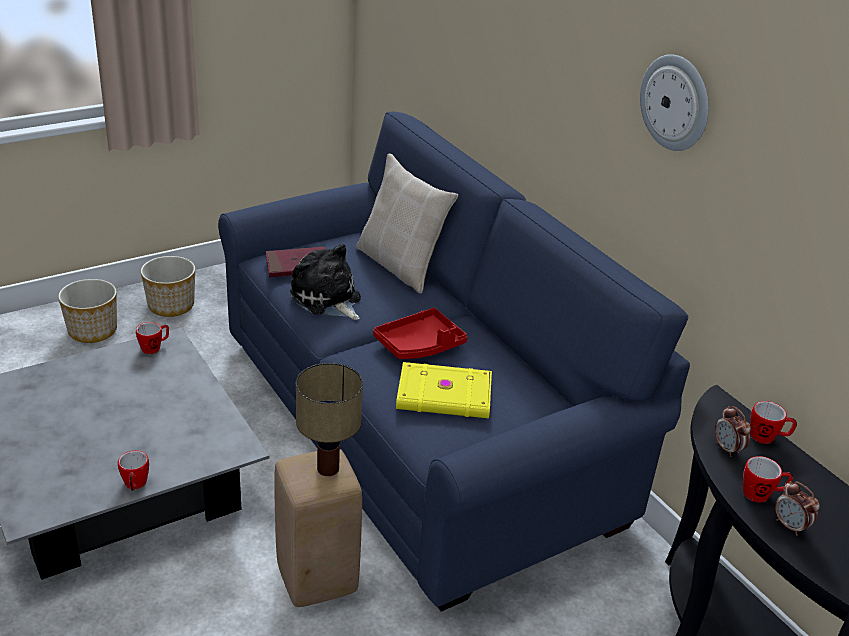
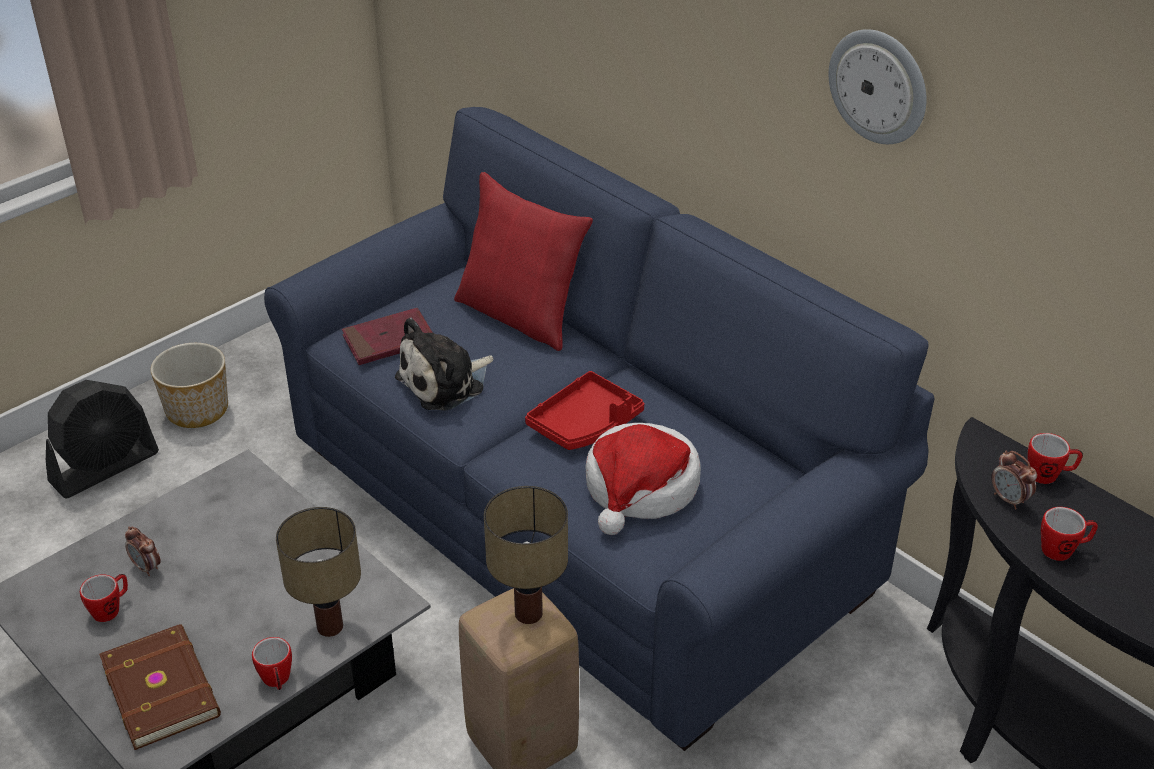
camera: 10 degrees left, 5 degrees up
(51, 473) = (163, 688): none -> brown book
(93, 330) = (105, 467): planter -> black fan
(154, 348) = (225, 486): mug -> mug (111, 609)
(190, 455) = (330, 625): none -> table lamp
(327, 299) = (445, 382): plush toy -> plush toy turned 75 degrees counterclockwise
(401, 266) = (521, 315): beige pillow -> red pillow
(444, 396) = (640, 488): yellow book -> hat
(790, 526) = (1105, 583): alarm clock -> alarm clock (147, 567)

